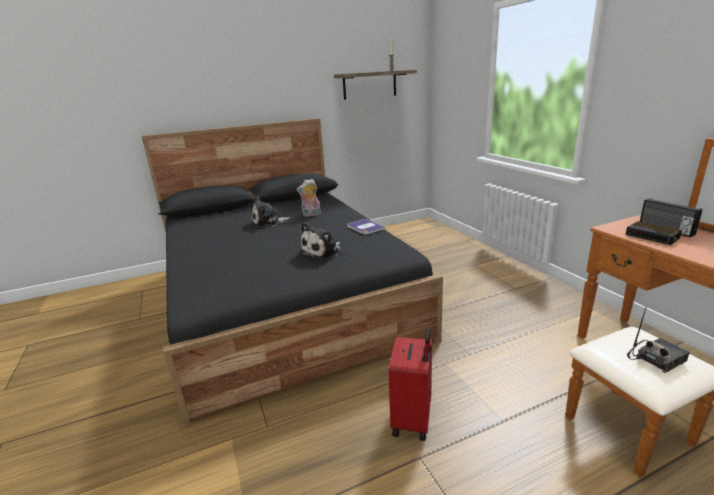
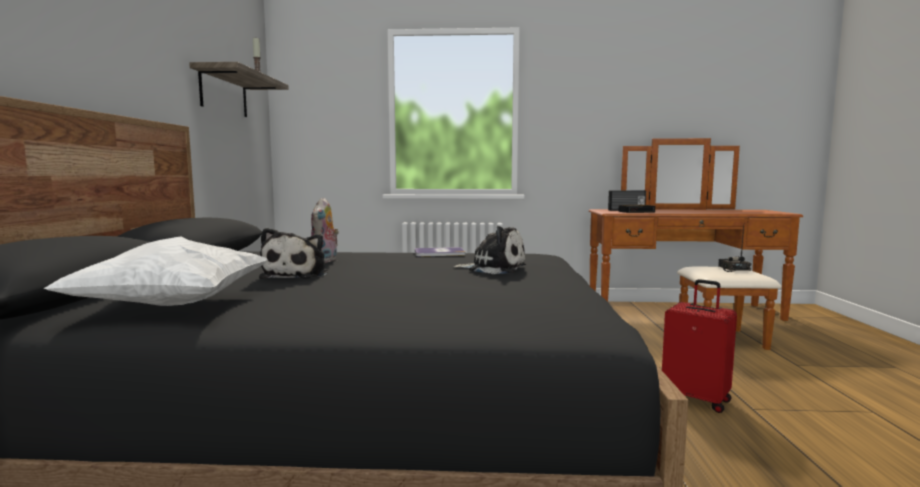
camera: 65 degrees left, 15 degrees down
(201, 226) = (174, 305): none -> white pillow
(323, 252) = (494, 268): plush toy -> plush toy turned 45 degrees counterclockwise

